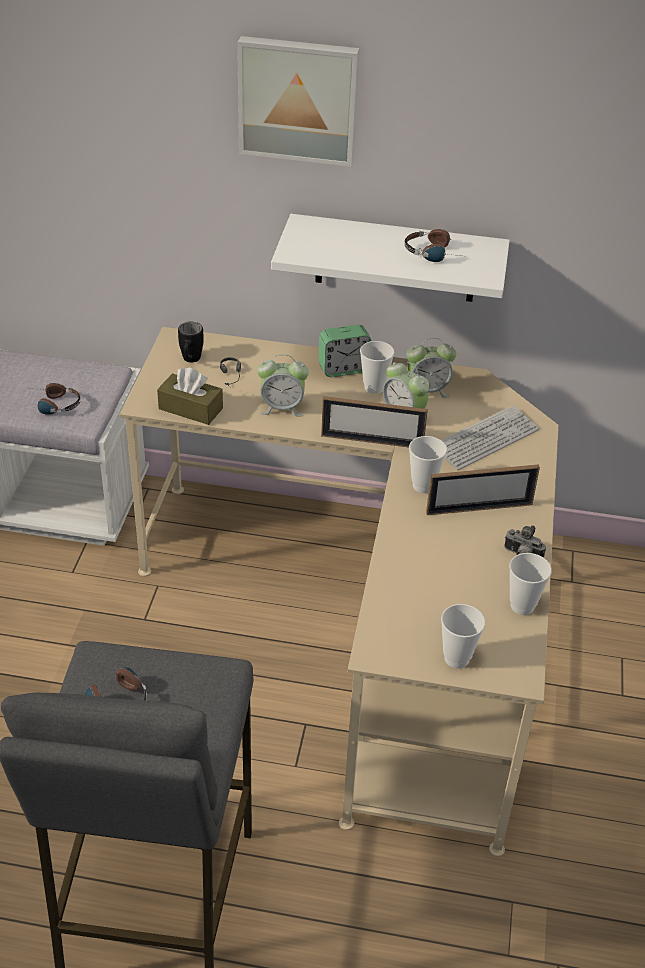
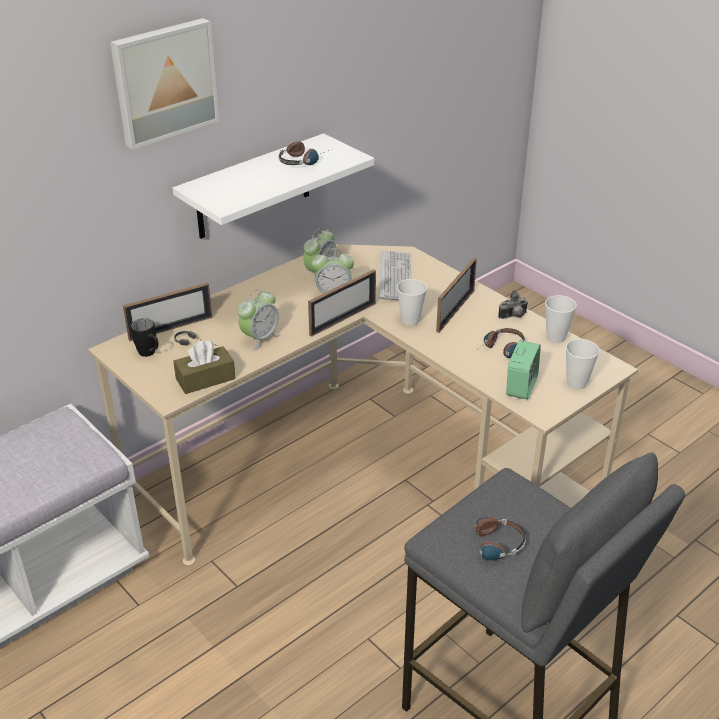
camera: 50 degrees left, 5 degrees down
(52, 405) = (56, 467): headphones -> headphones (501, 350)
(238, 351) = (171, 328): none -> picture frame
(343, 368) = (253, 294): alarm clock -> alarm clock (521, 387)
(374, 387) = (290, 292): cup -> none

